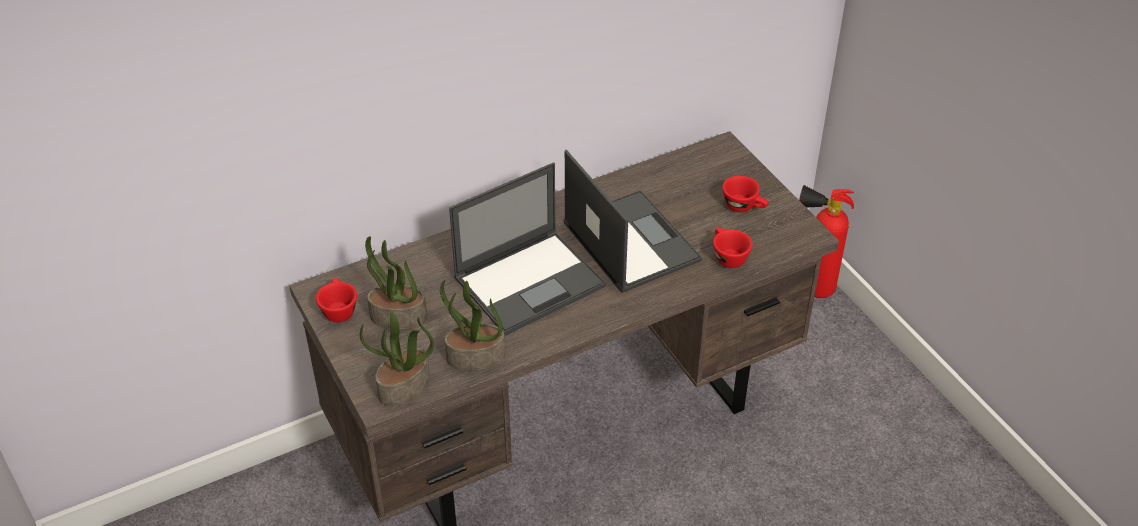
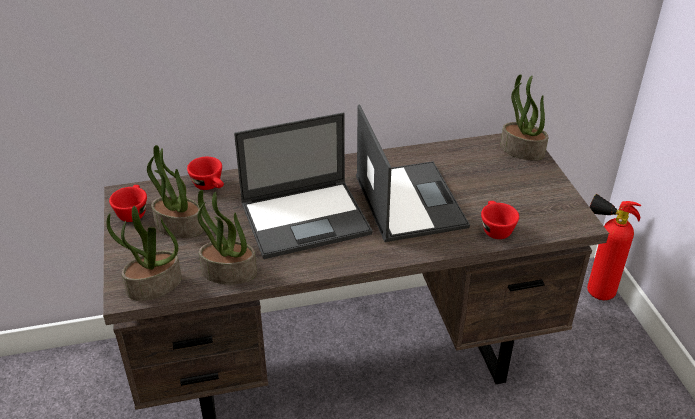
camera: 15 degrees right, 5 degrees down
(727, 160) = (521, 150): none -> potted plant
(744, 206) = (525, 190): red cup -> red cup (210, 186)

